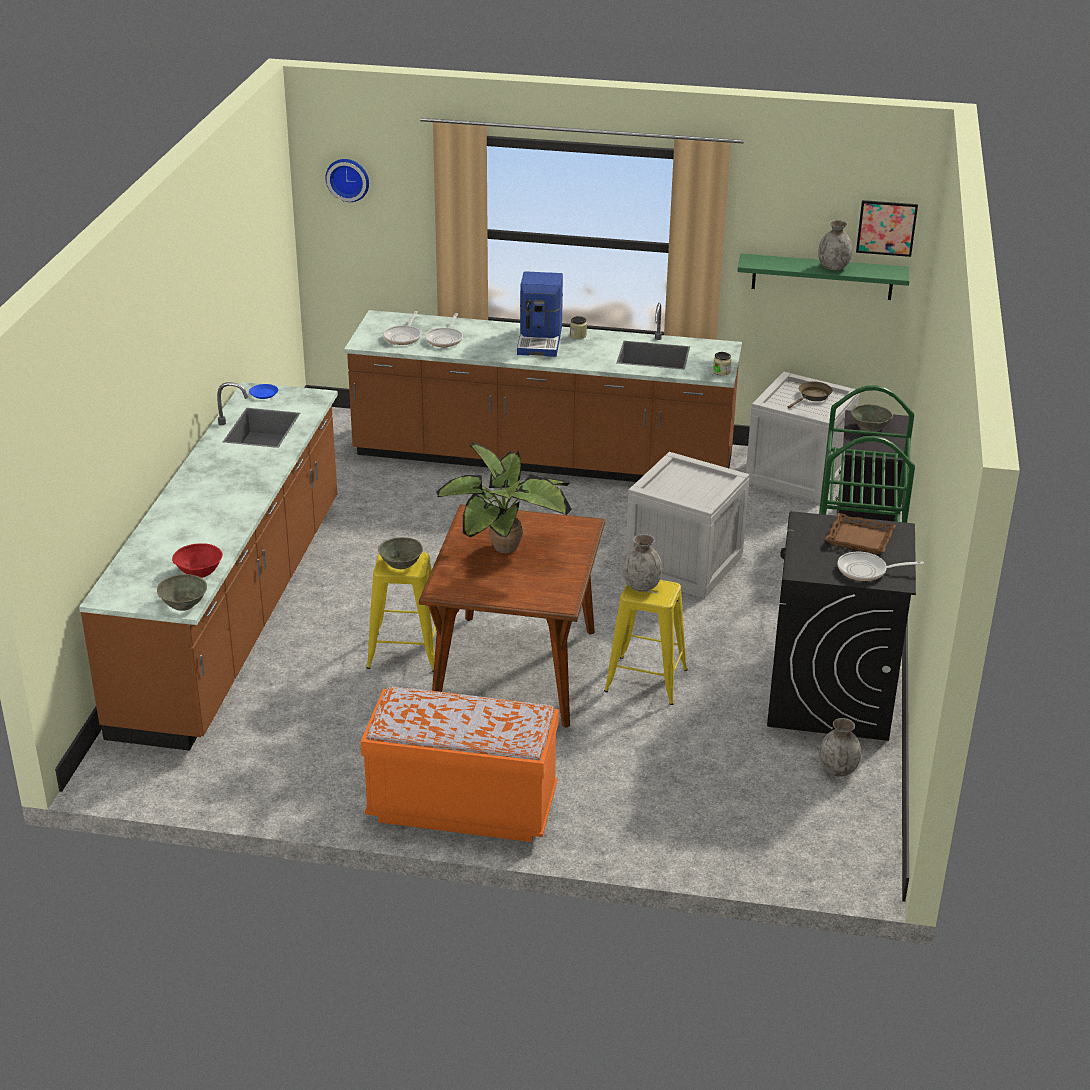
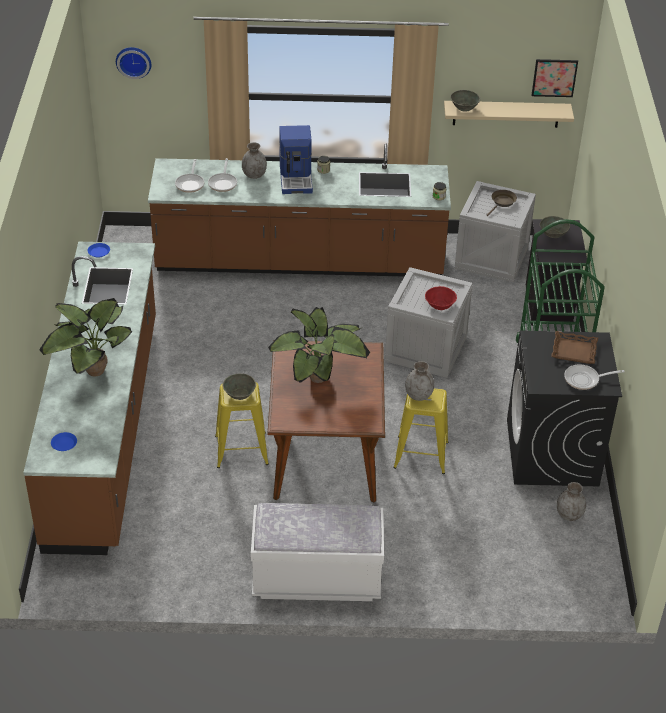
camera: 10 degrees left, 10 degrees up
(143, 581) = (64, 443): none -> blue plate
(183, 604) = (100, 461): grey bowl -> grey bowl (464, 107)
(199, 572) = (103, 430): red bowl -> red bowl (440, 305)
(209, 509) = (92, 370): none -> potted plant
(462, 807) = (317, 579): orange bench -> white bench
(822, 277) = (506, 114): green shelf -> beige shelf
(833, 267) = (515, 109): grey vase -> grey vase (254, 175)

